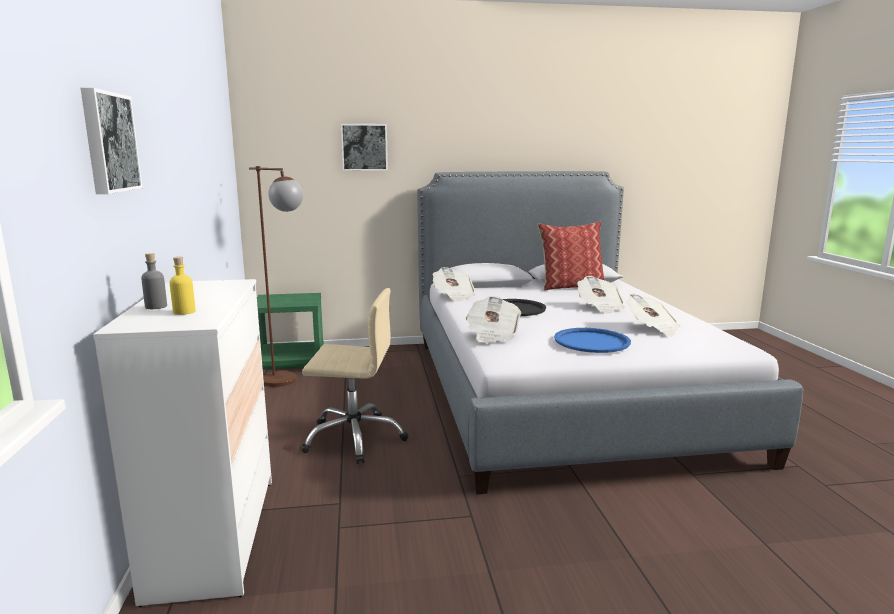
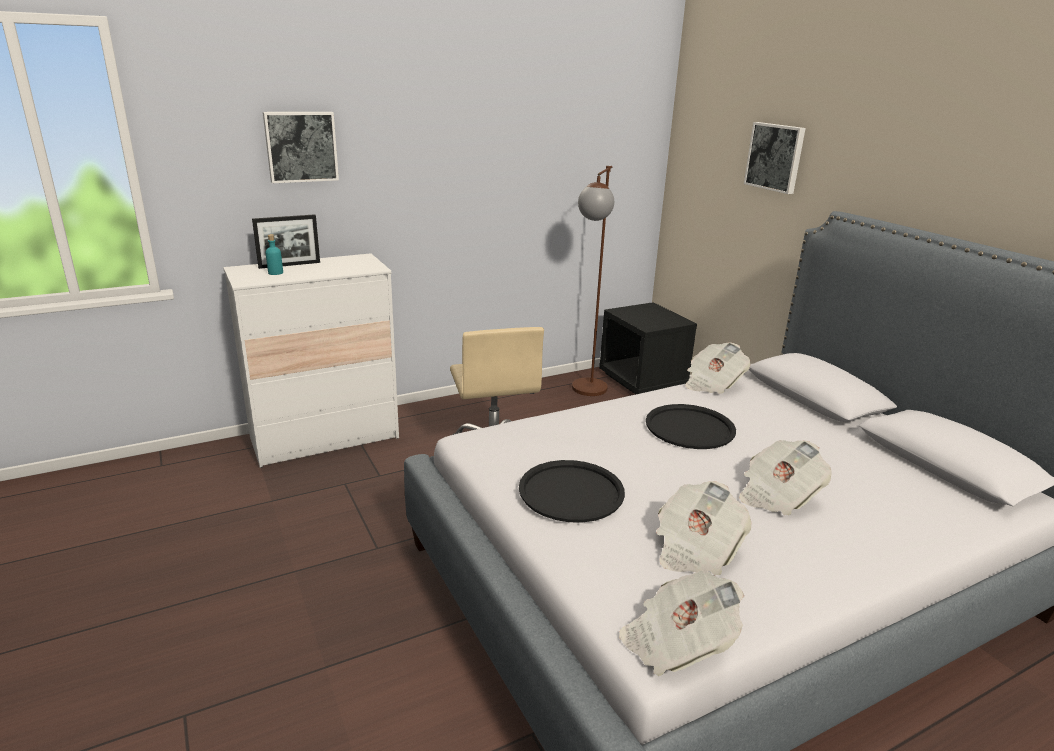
camera: 70 degrees right, 10 degrees up
(156, 307) = (289, 265): grey bottle -> picture frame
(184, 312) = (275, 273): yellow bottle -> turquoise bottle
(291, 360) = (643, 380): green nightstand -> black nightstand
(492, 334) = (552, 424): newspaper -> newspaper (676, 643)
(571, 286) = (895, 463): pillow -> none
(591, 341) = (571, 492): blue tray -> black tray

